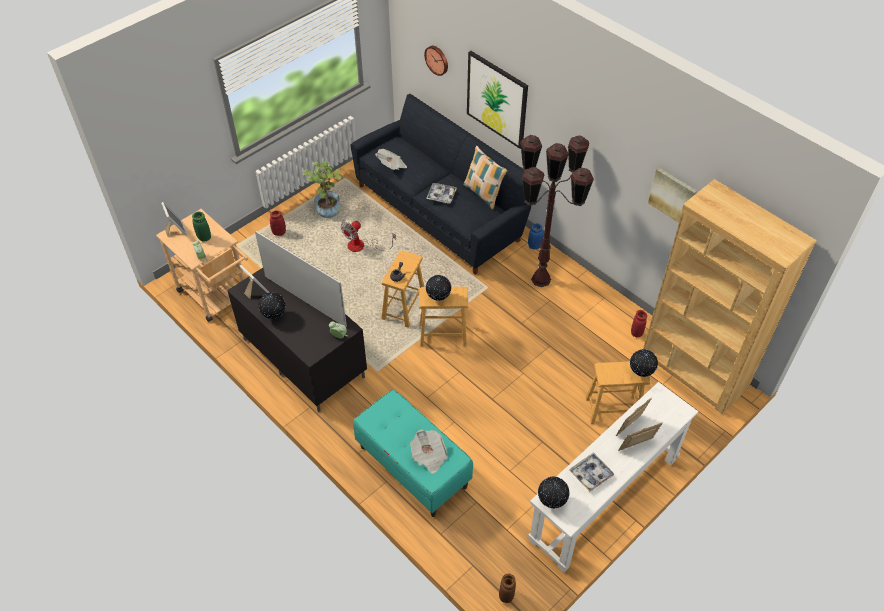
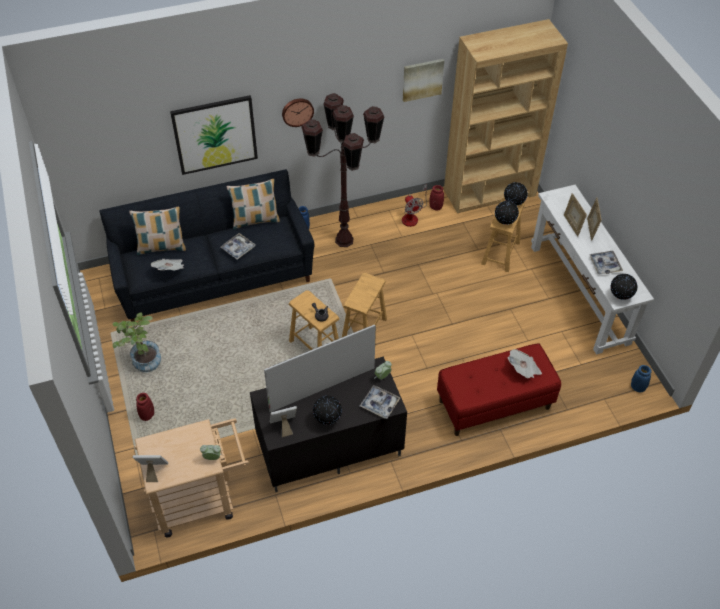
camera: 65 degrees left, 0 degrees up
(204, 237) = (183, 447): green vase -> none
(308, 345) = (379, 404): none -> tray
(362, 246) = (216, 351): fan -> fan (412, 216)
(412, 467) = (494, 405): turquoise bench -> red bench
(413, 151) = (161, 247): none -> pillow
(437, 60) = (125, 151): wall clock -> wall clock (297, 111)
(438, 298) = (365, 296): globe -> globe (504, 223)
(506, 595) = (637, 387): brown vase -> blue vase

